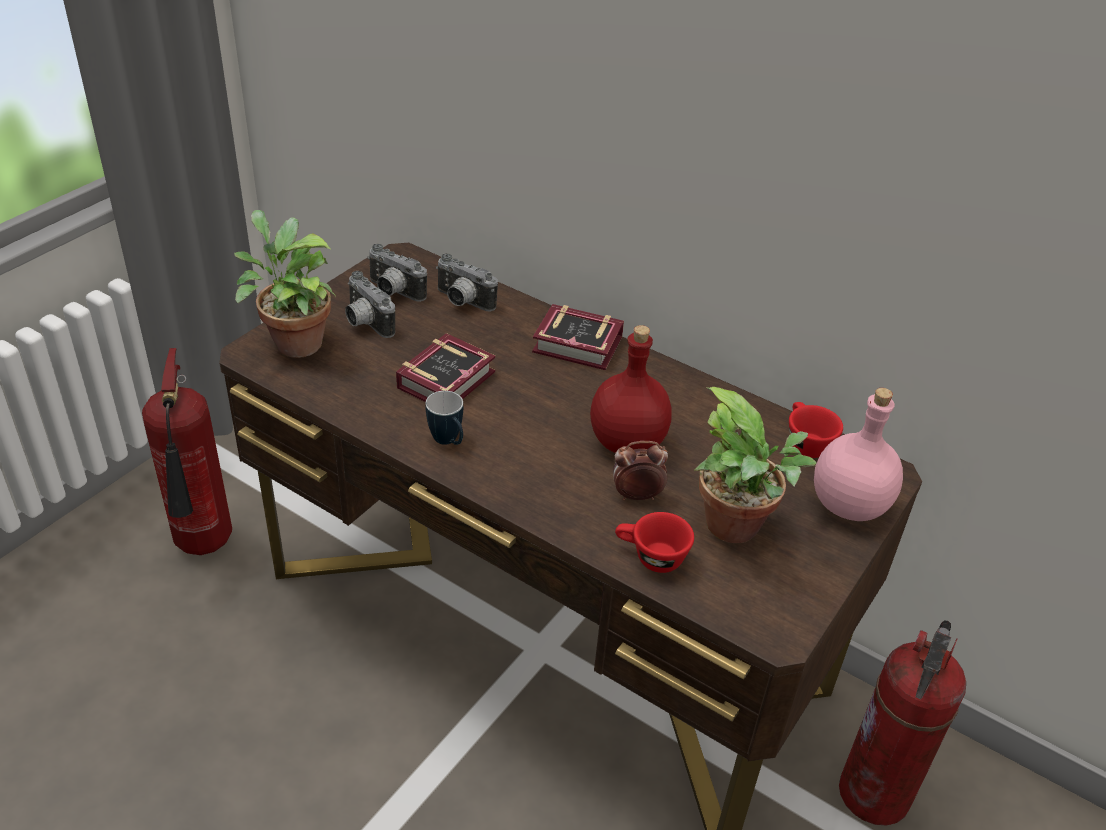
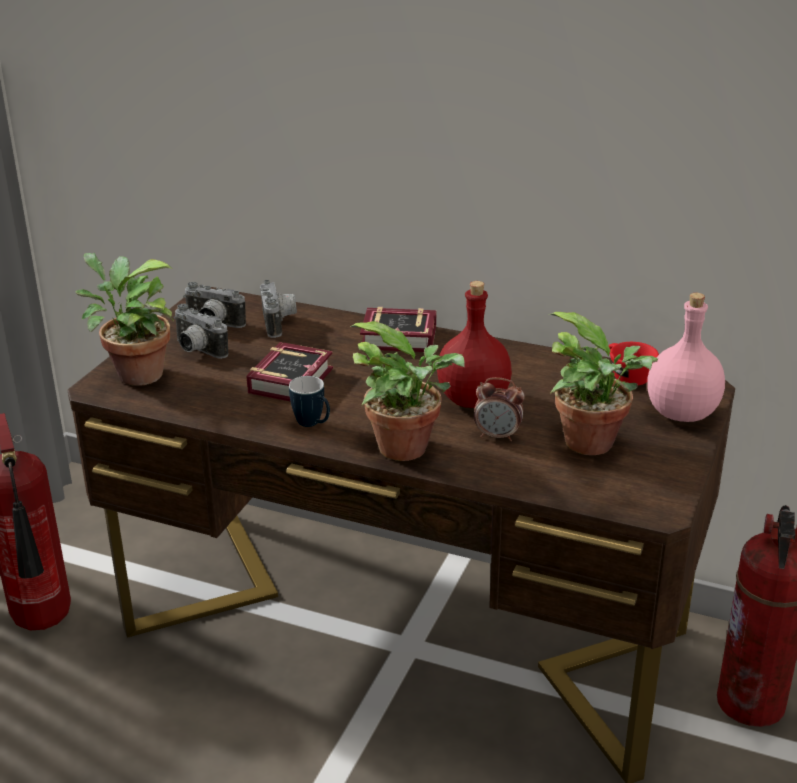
camera: 10 degrees left, 10 degrees down
(462, 302) = (280, 323): camera -> camera turned 120 degrees counterclockwise
(537, 494) = (410, 449): none -> potted plant
(636, 496) = (497, 436): alarm clock -> alarm clock turned 150 degrees counterclockwise
(650, 557) = (529, 476): red cup -> none

